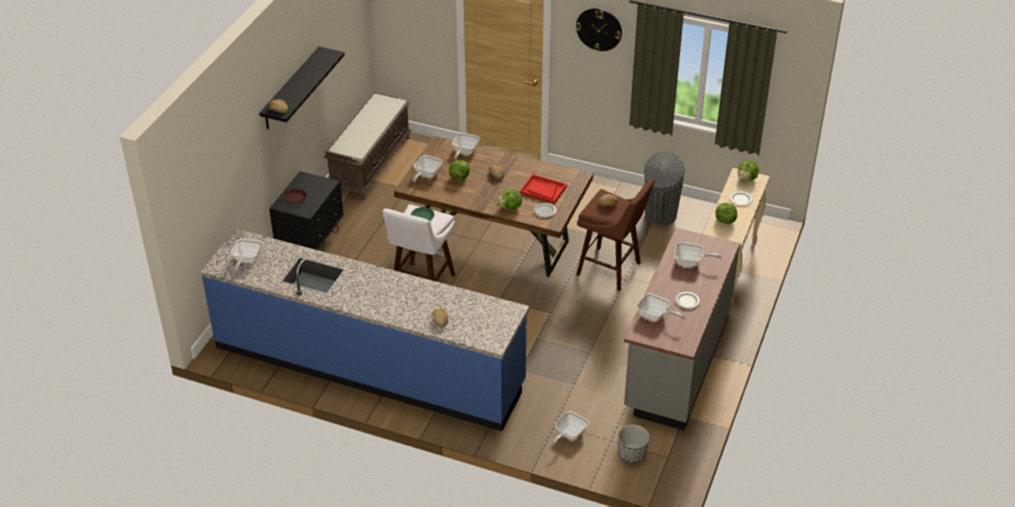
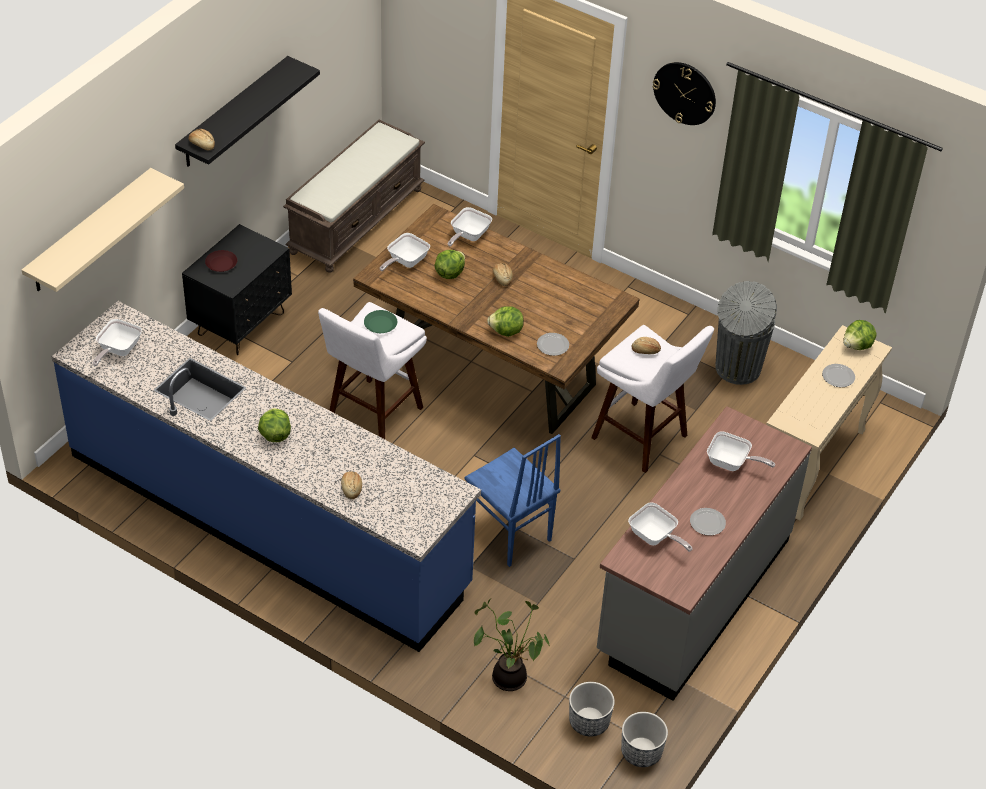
camera: 10 degrees right, 5 degrees up
(214, 179) = (90, 231): none -> beige shelf
(540, 346) = (509, 535): none -> blue chair
(543, 190) = (560, 313): red tray -> none
(568, 435) = (509, 676): frying pan -> potted plant
(611, 270) = (643, 439): brown stool -> white stool
(673, 466) = (641, 752): none -> planter
(724, 220) = (804, 405): lettuce -> lettuce (275, 435)

